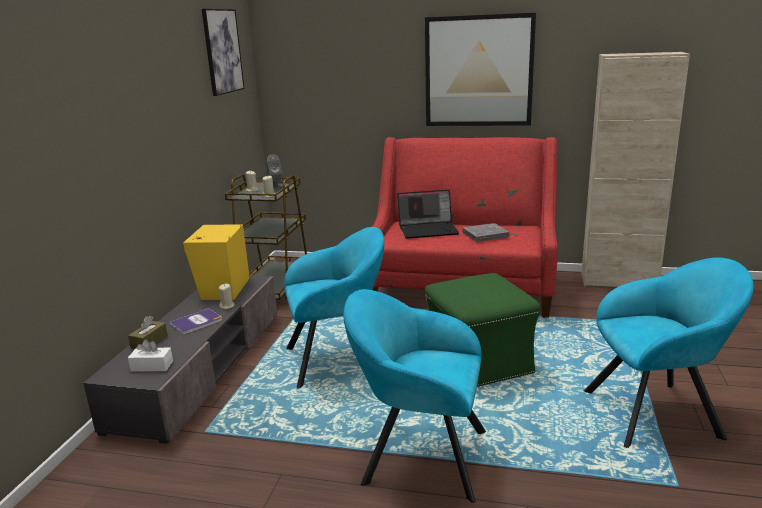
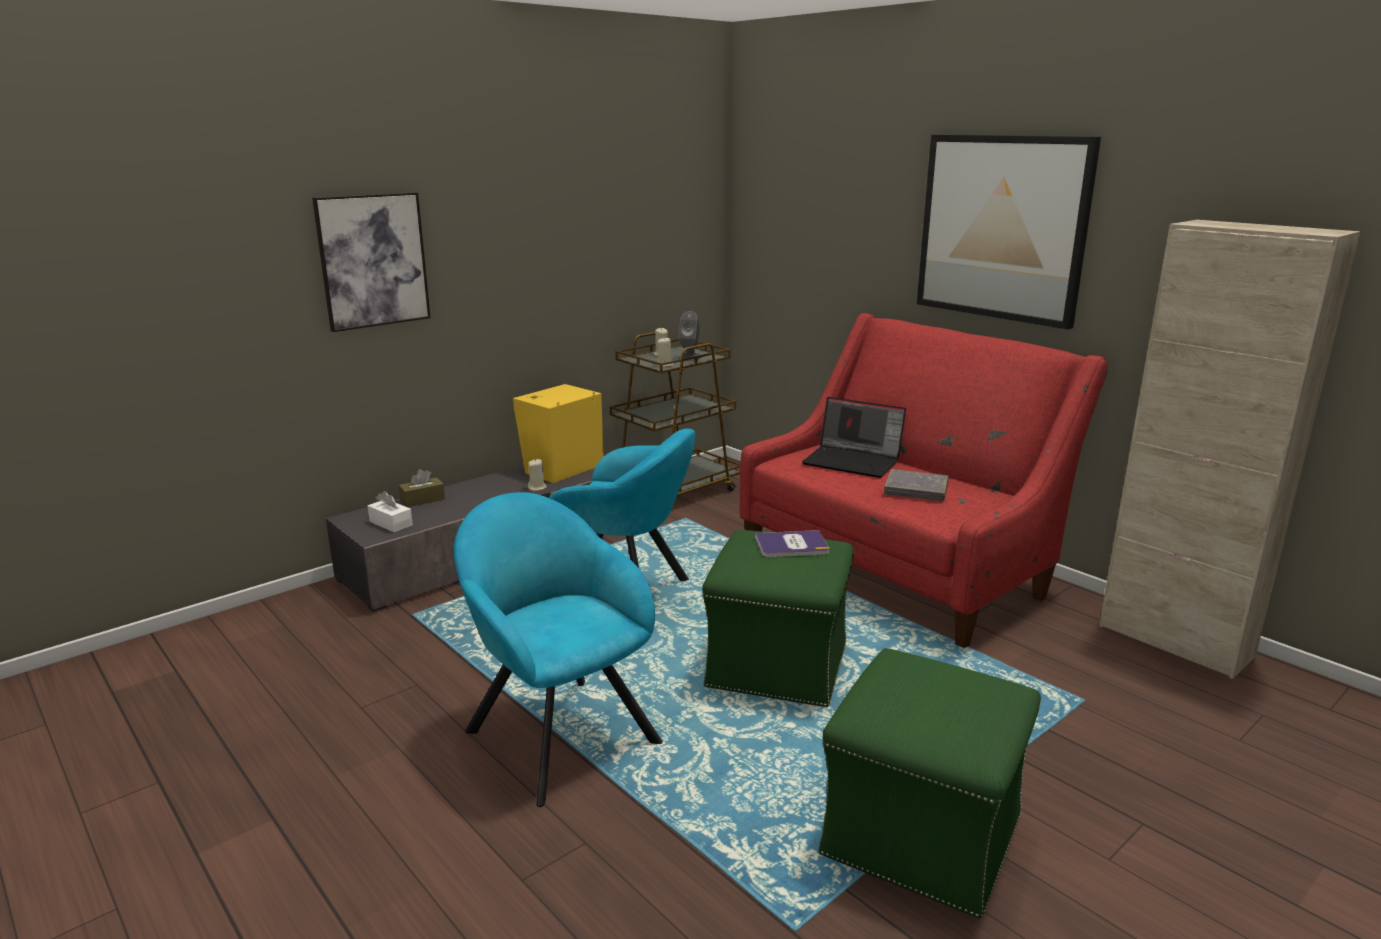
camera: 35 degrees right, 0 degrees up
(196, 322) = (487, 495): book -> book (791, 545)
(222, 51) = (657, 166): picture -> picture (373, 260)
(657, 413) = (921, 836): turquoise armchair -> green ottoman

